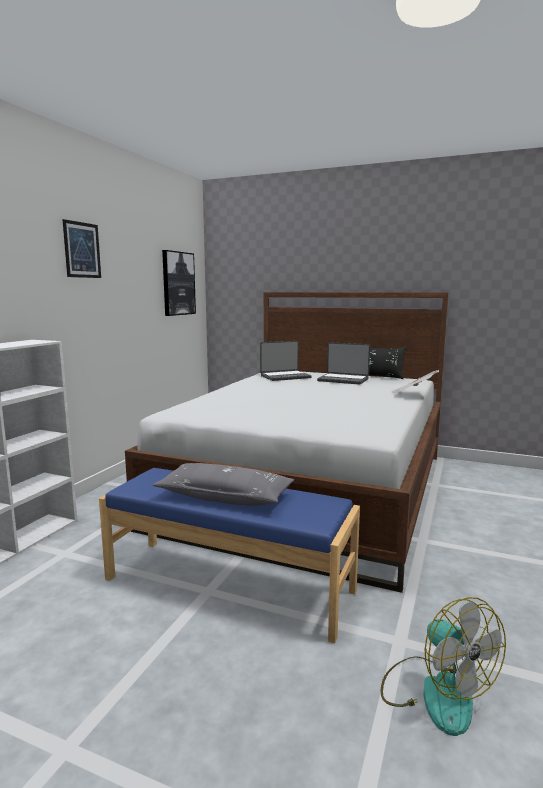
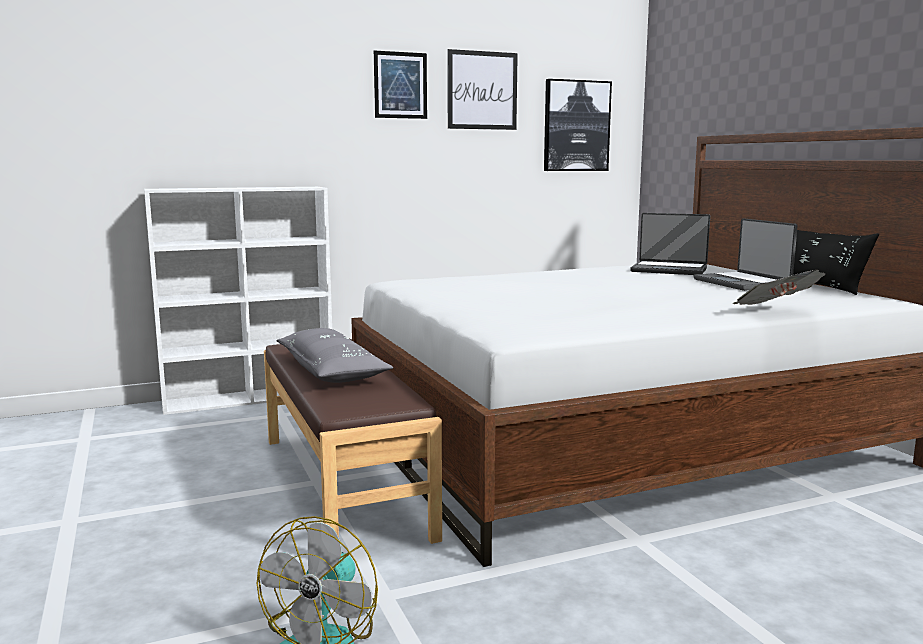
camera: 45 degrees right, 0 degrees up
(130, 256) = (482, 90): none -> picture
(229, 584) = (344, 484): blue bench -> brown bench

